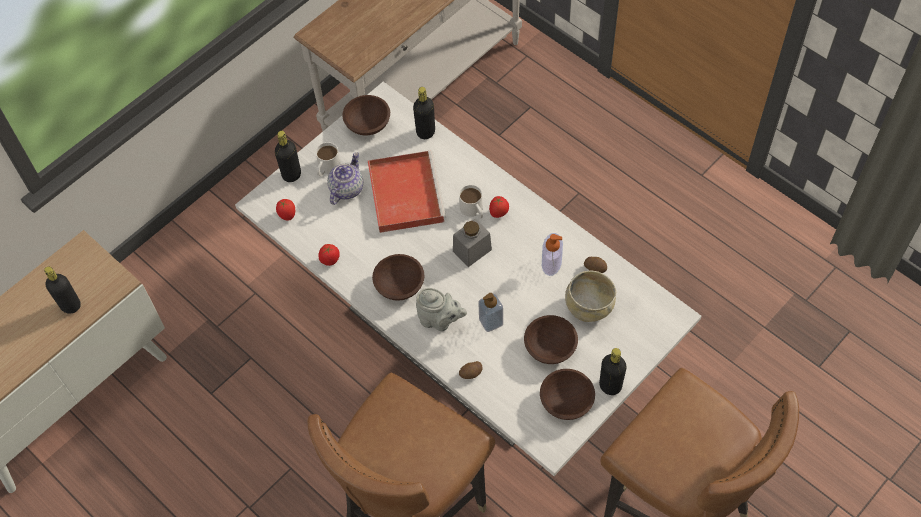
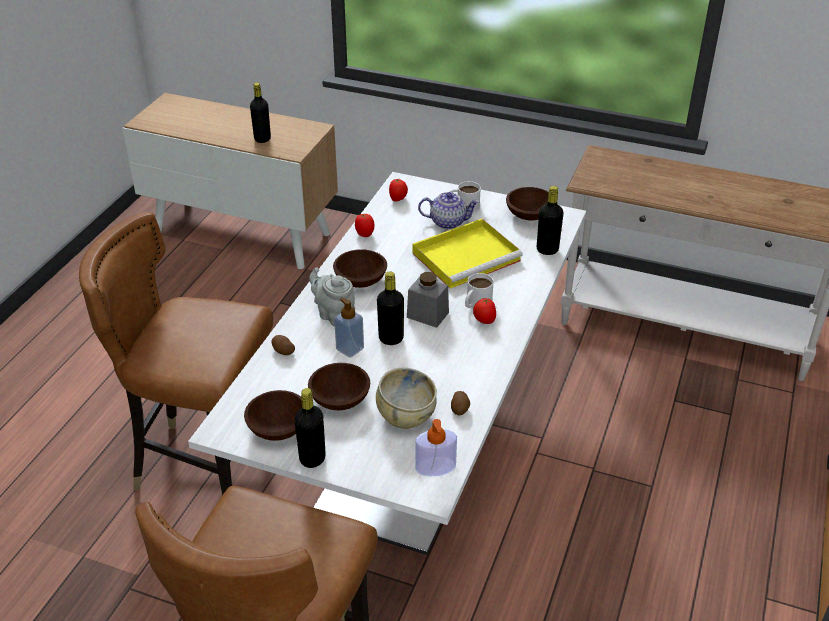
camera: 65 degrees right, 20 degrees down
(291, 174) = (442, 190): black bottle -> black bottle (391, 339)
(404, 192) = (467, 256): red tray -> yellow tray
(439, 320) = (334, 315): grey teapot -> grey teapot turned 135 degrees clockwise
(551, 262) = (446, 373): soap dispenser -> soap dispenser (435, 467)

